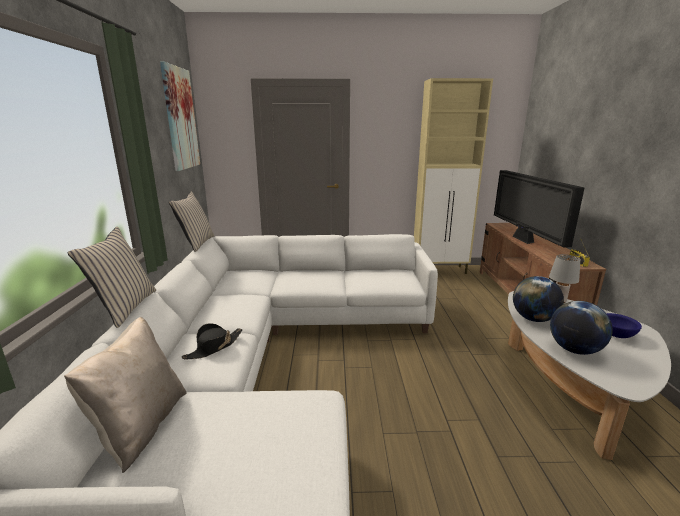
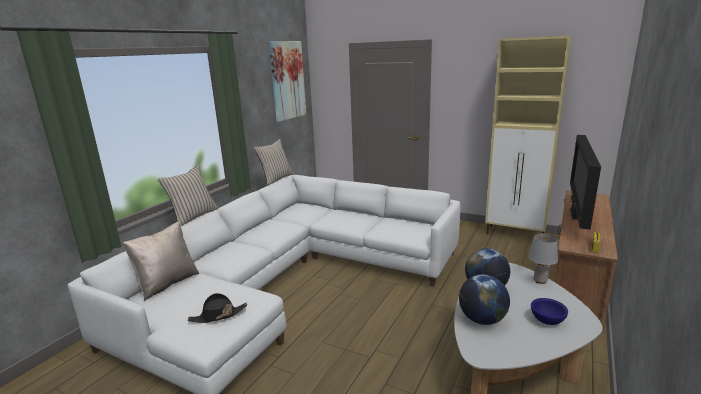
camera: 30 degrees right, 0 degrees up
(214, 347) = (236, 252): black hat -> black hat (218, 315)

